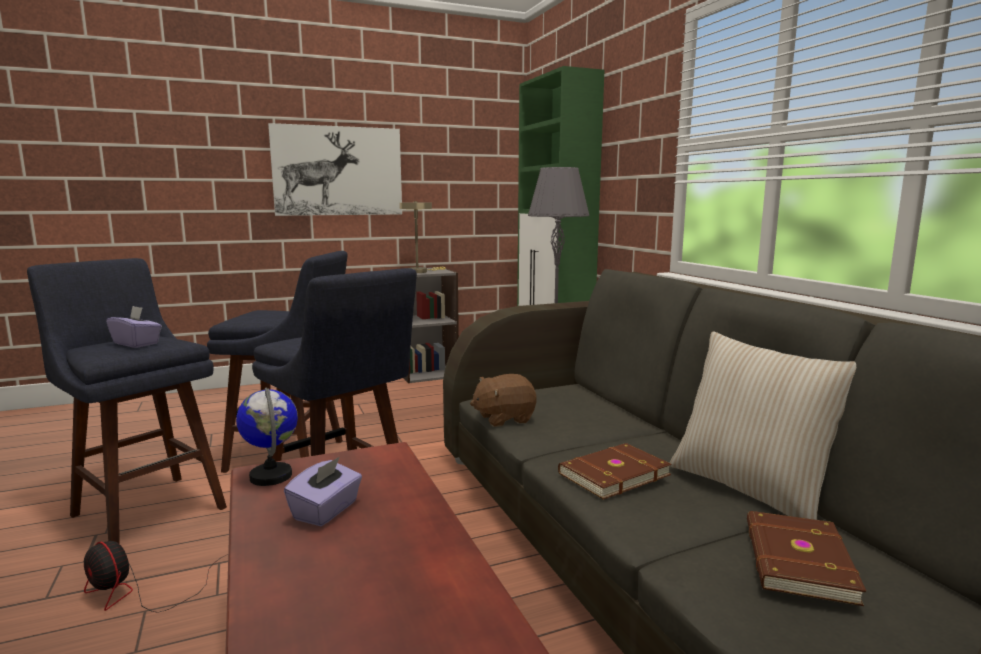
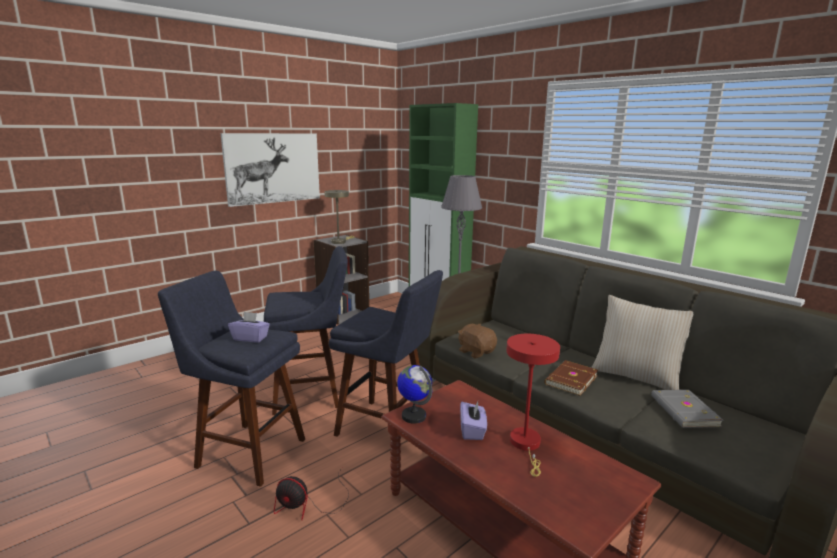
camera: 20 degrees left, 5 degrees up
(383, 549) = (526, 445): none -> red table lamp
(504, 418) = (476, 352): brown plush toy -> brown plush toy turned 90 degrees clockwise
(796, 560) = (683, 411): brown book -> grey book

